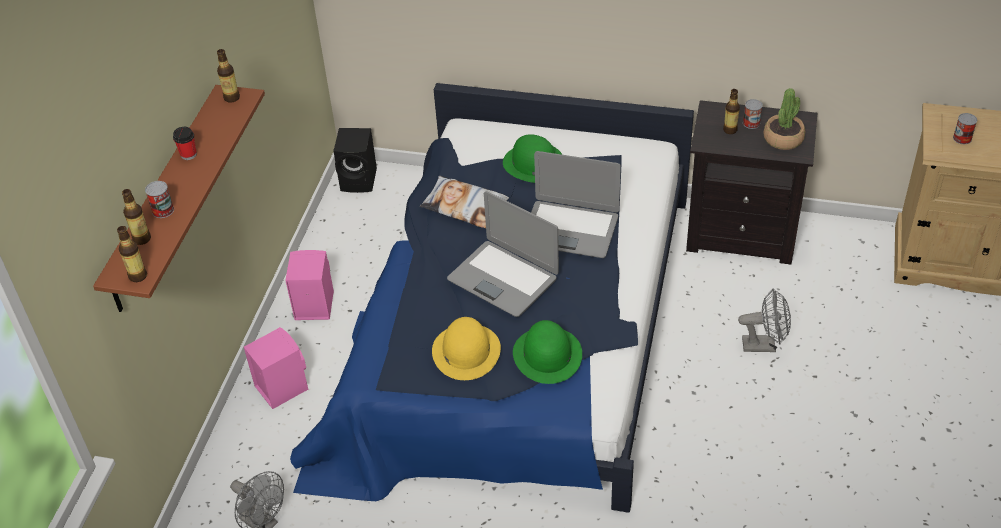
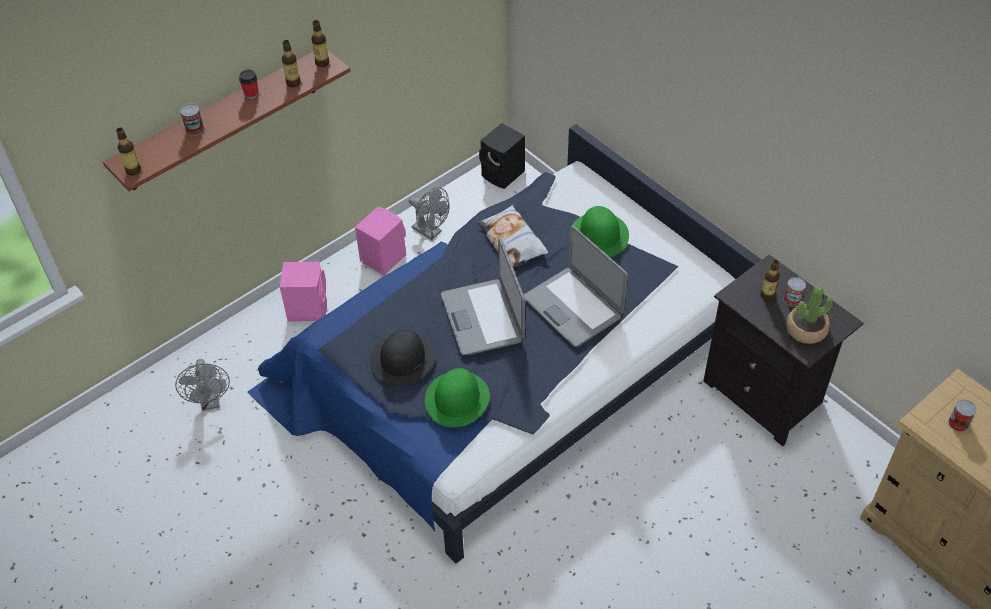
camera: 35 degrees right, 5 degrees up
(142, 239) = (162, 143): bottle -> bottle (293, 83)
(466, 351) = (403, 359): yellow hat -> black hat
(764, 345) = (690, 500): grey fan -> grey fan (430, 232)

